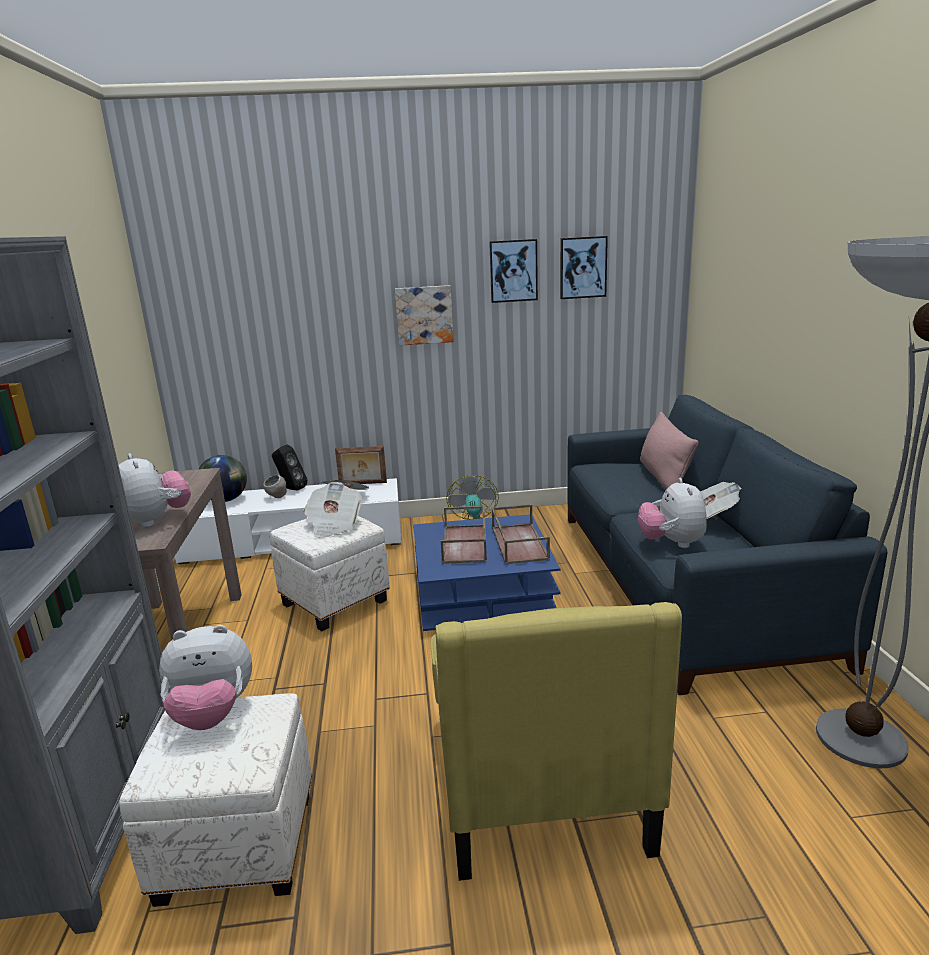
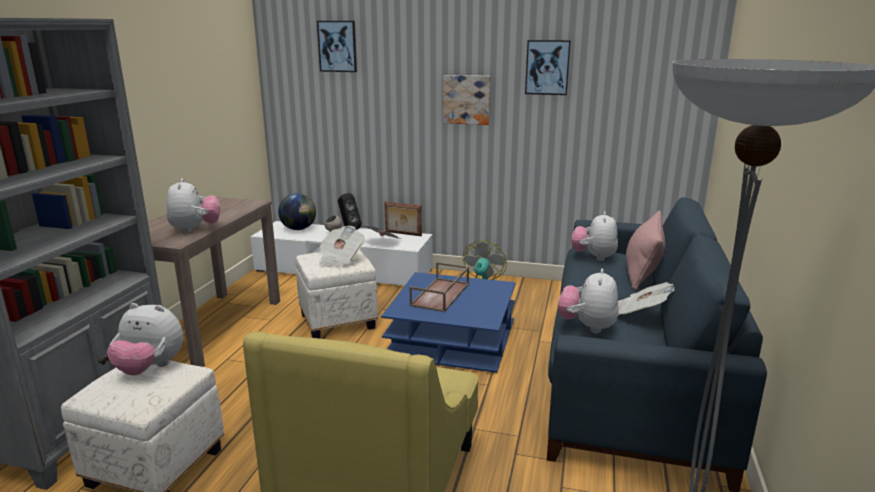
camera: 20 degrees right, 0 degrees up
(518, 543) = (483, 302): brown tray -> none
(583, 267) = (613, 69): picture -> picture (337, 46)
(608, 471) = (593, 257): none -> plush toy

